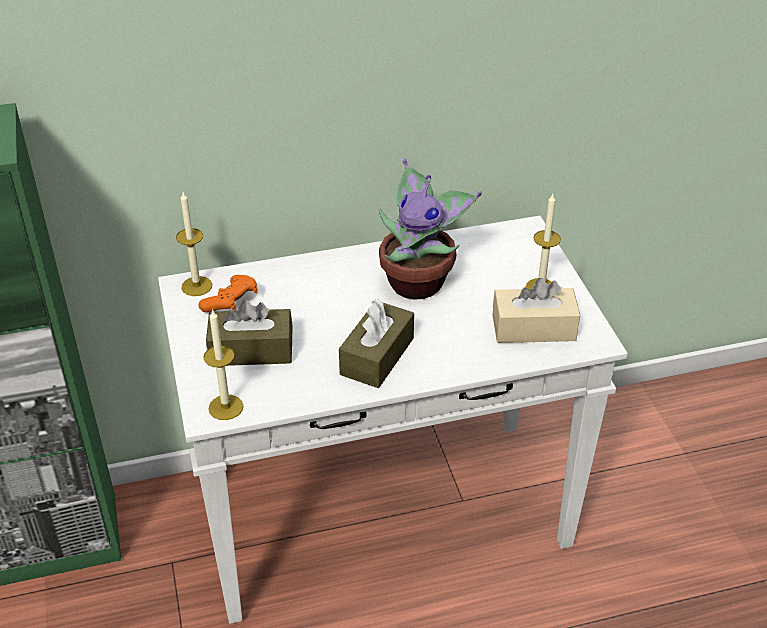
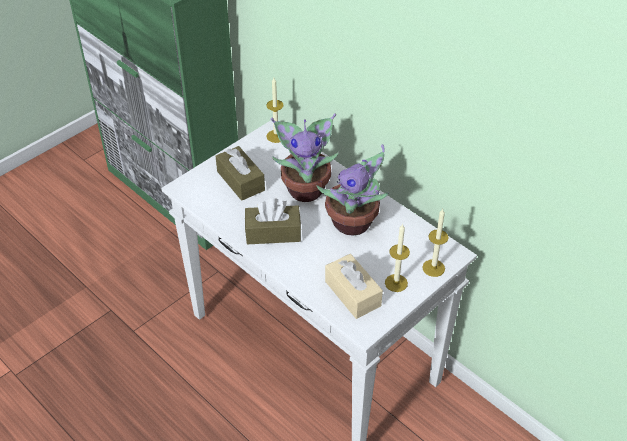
camera: 60 degrees right, 5 degrees up
(226, 407) = (191, 191): candle -> candle (433, 268)
(231, 303) = (272, 155): orange game controller -> none
(322, 297) = (306, 188): none -> potted plant

